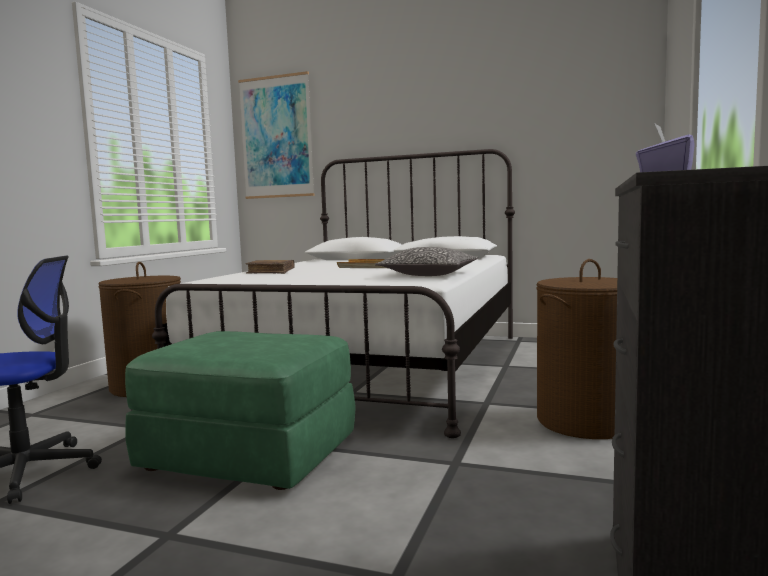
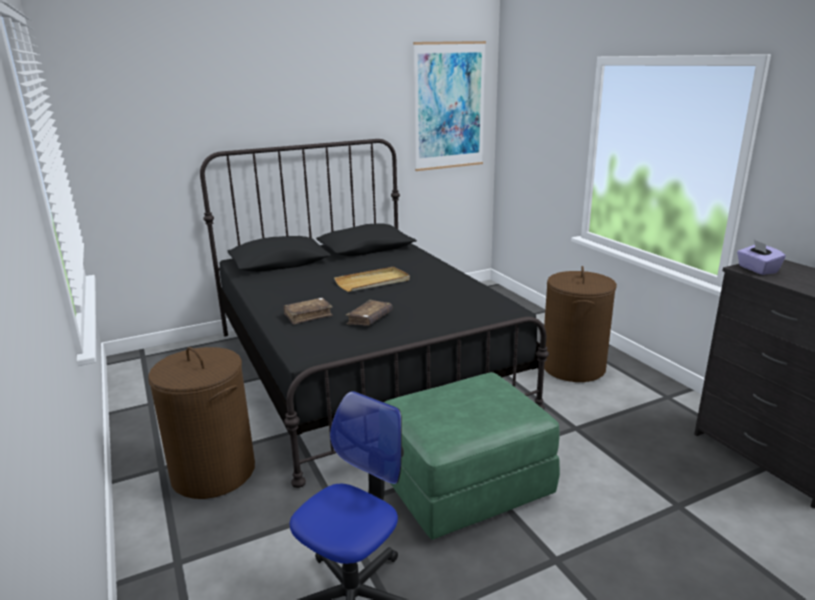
camera: 45 degrees left, 15 degrees up
(276, 137) = (124, 123): picture -> picture (449, 106)
(298, 276) = (369, 319): none -> brown book
(371, 366) = (362, 367): white bed -> black bed
(428, 274) = (464, 291): pillow -> none

